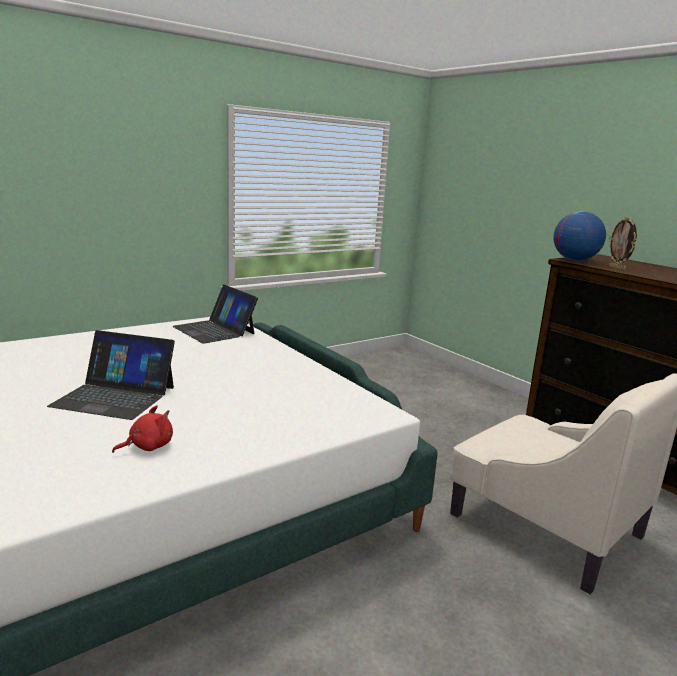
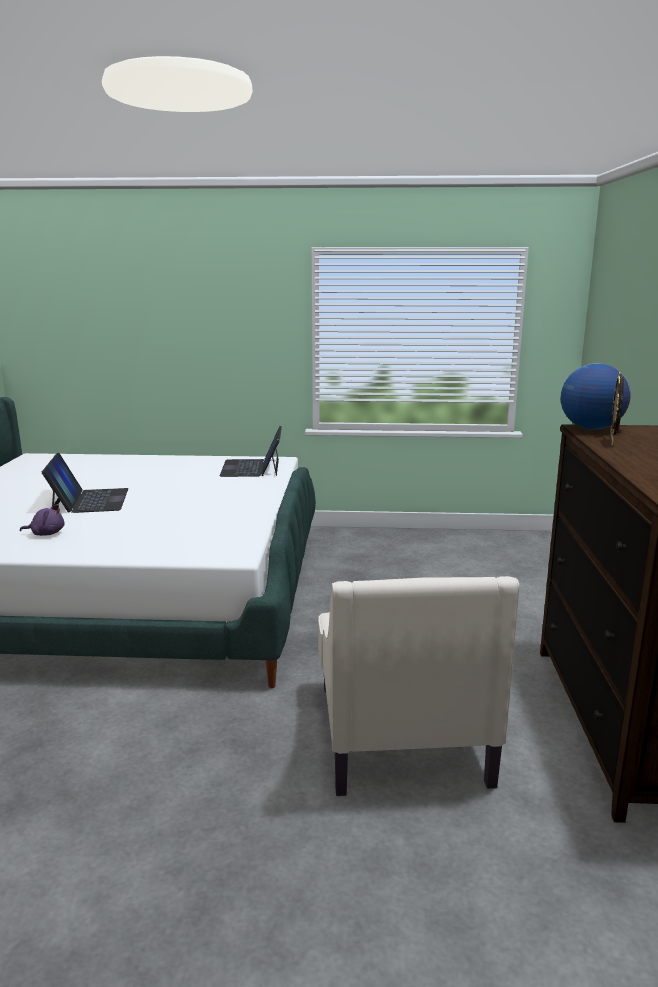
camera: 40 degrees right, 0 degrees up
(115, 396) = (89, 500): laptop -> laptop turned 150 degrees counterclockwise
(148, 446) = (46, 533): red plush toy -> purple plush toy

